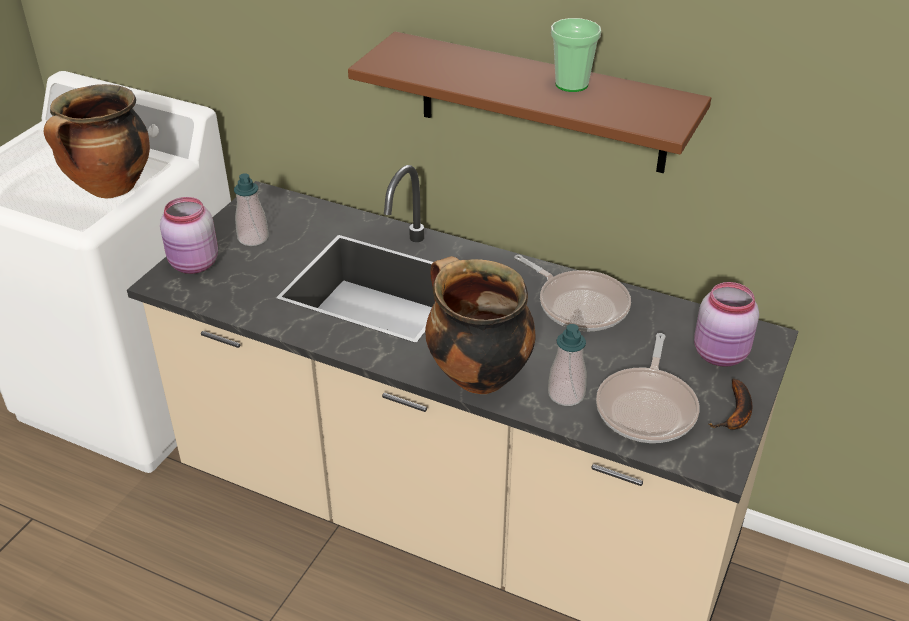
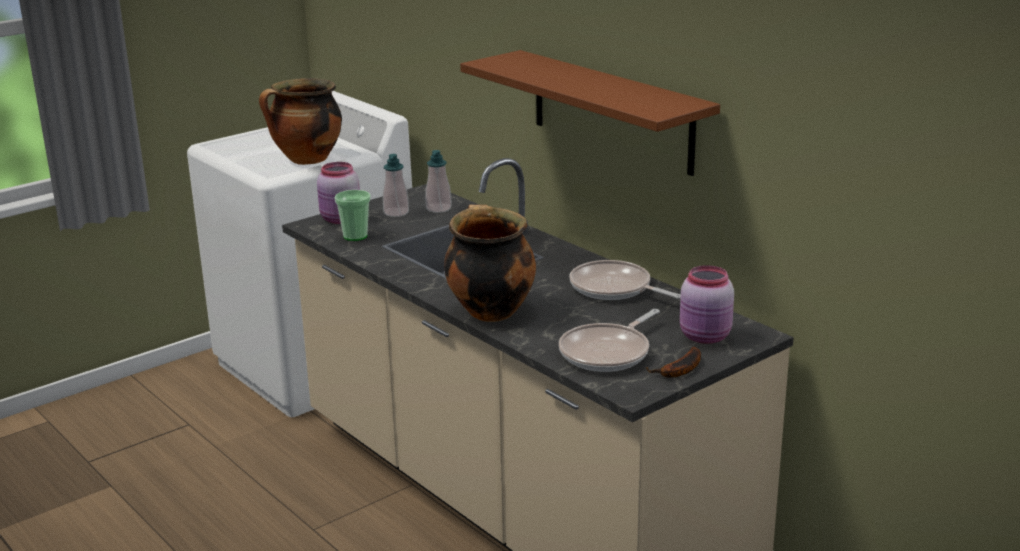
camera: 25 degrees right, 15 degrees down
(566, 394) = (549, 333): soap dispenser -> soap dispenser (438, 208)
(571, 84) = (615, 86): cup -> cup (355, 236)
(579, 304) = (614, 289): frying pan -> frying pan turned 150 degrees clockwise

